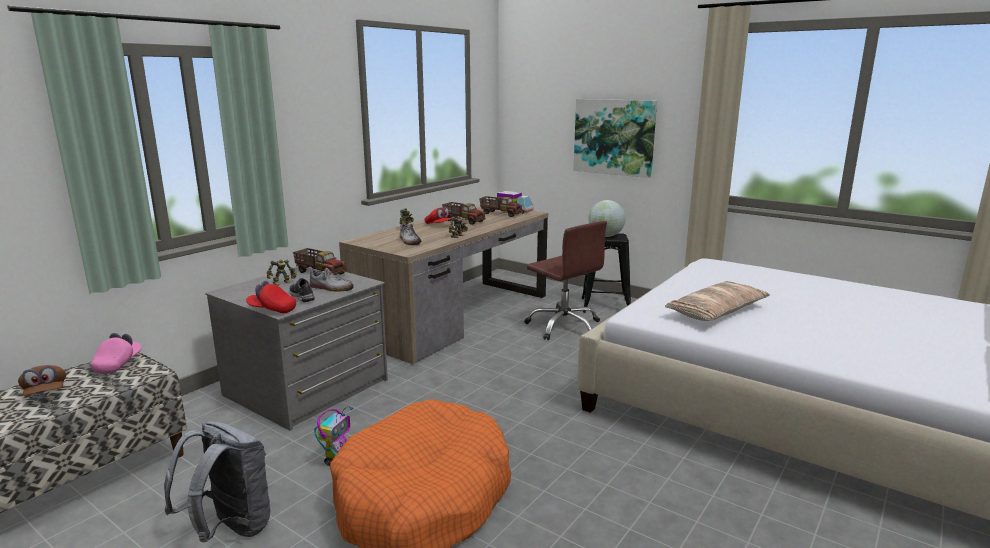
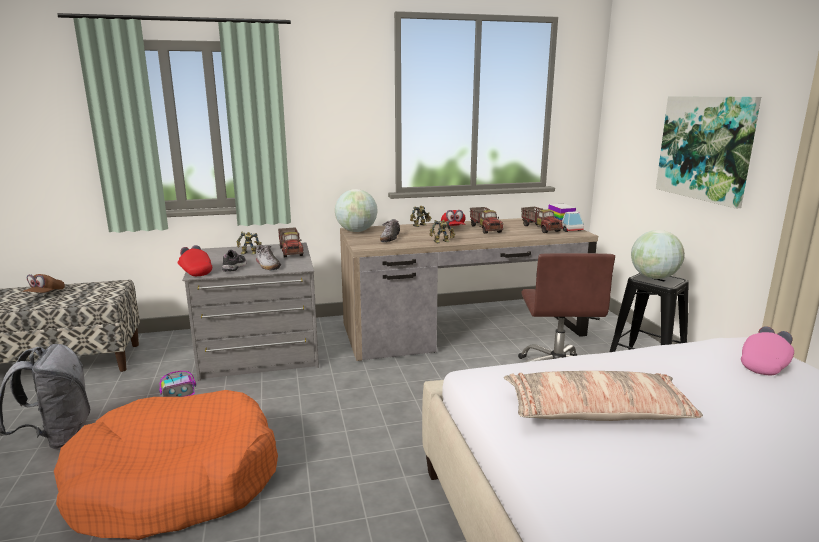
camera: 40 degrees right, 0 degrees up
(118, 364) = (104, 288): pink cap -> pink cap (765, 365)
(364, 241) = (356, 231): none -> globe

